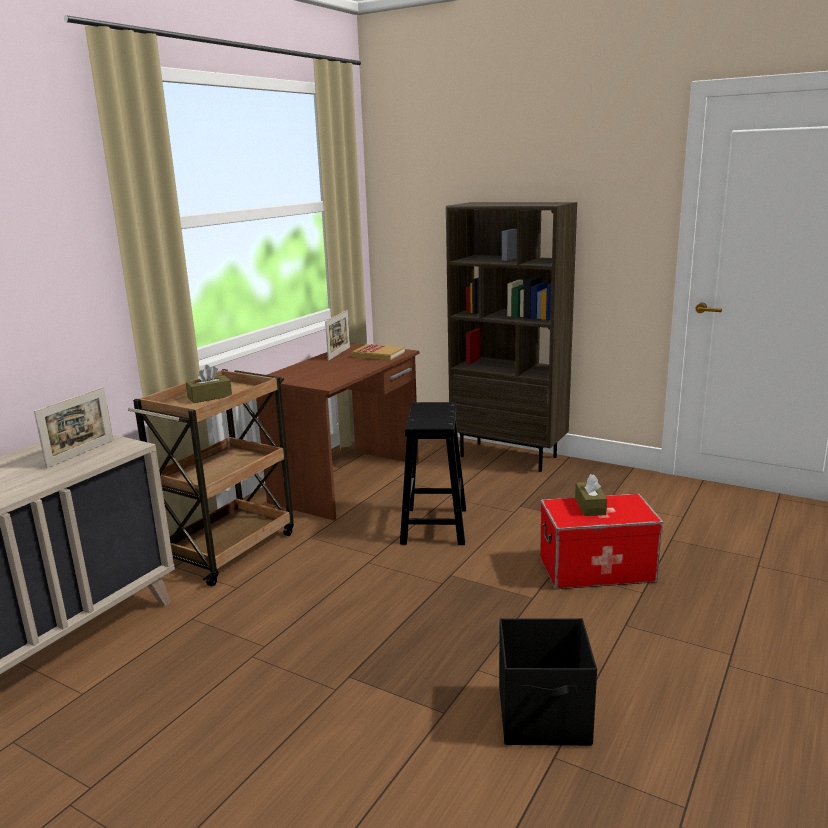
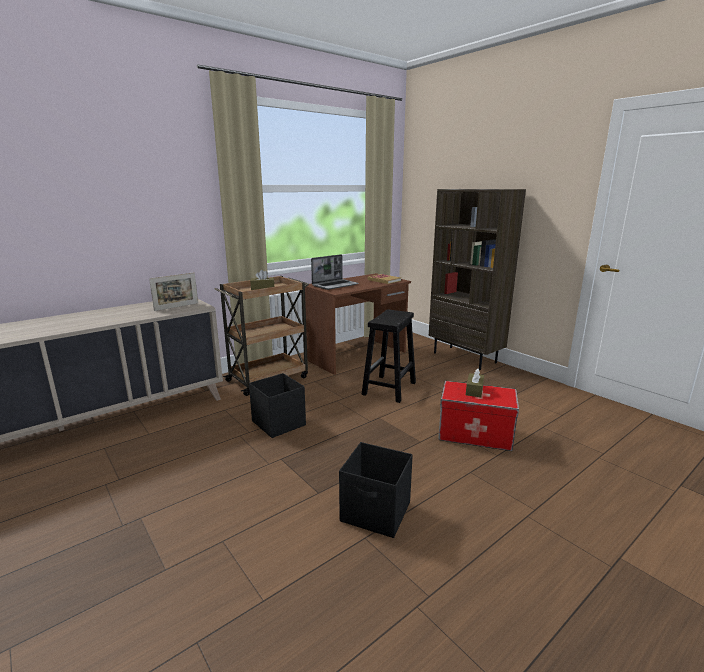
camera: 20 degrees right, 0 degrees up
(302, 619) = (278, 423): none -> black storage box
(310, 373) = (335, 285): none -> laptop
(339, 353) = (362, 277): picture frame -> none

